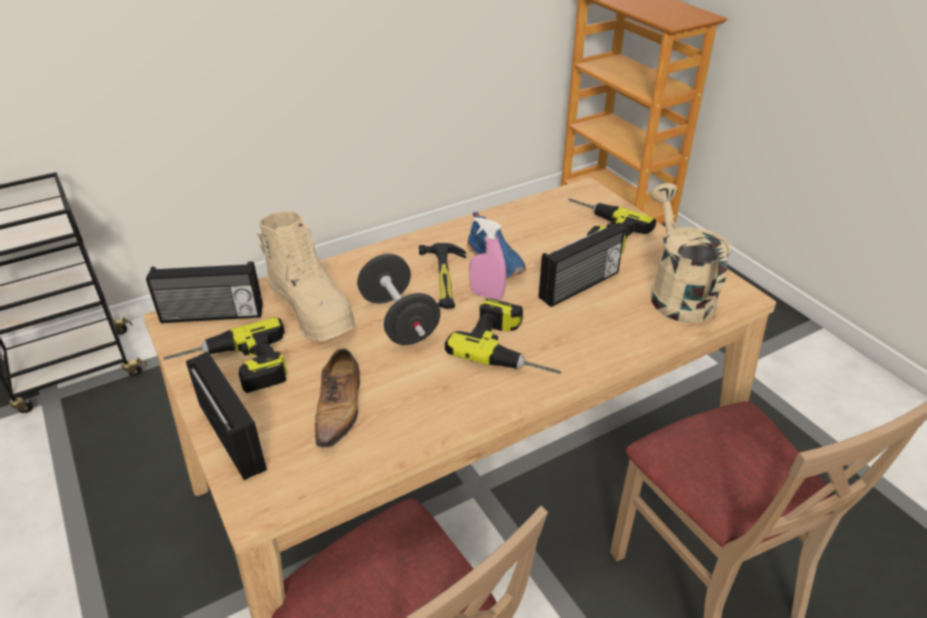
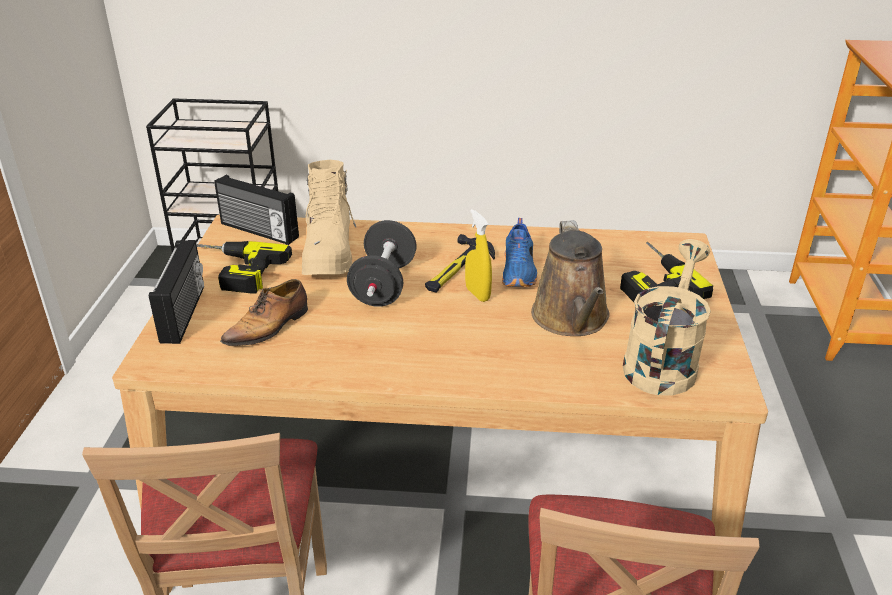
camera: 35 degrees right, 5 degrees down
(487, 295) = (477, 294): pink spray bottle -> yellow spray bottle
(512, 347) = (450, 341): power drill -> none
(580, 286) = (572, 319): radio -> brown watering can

